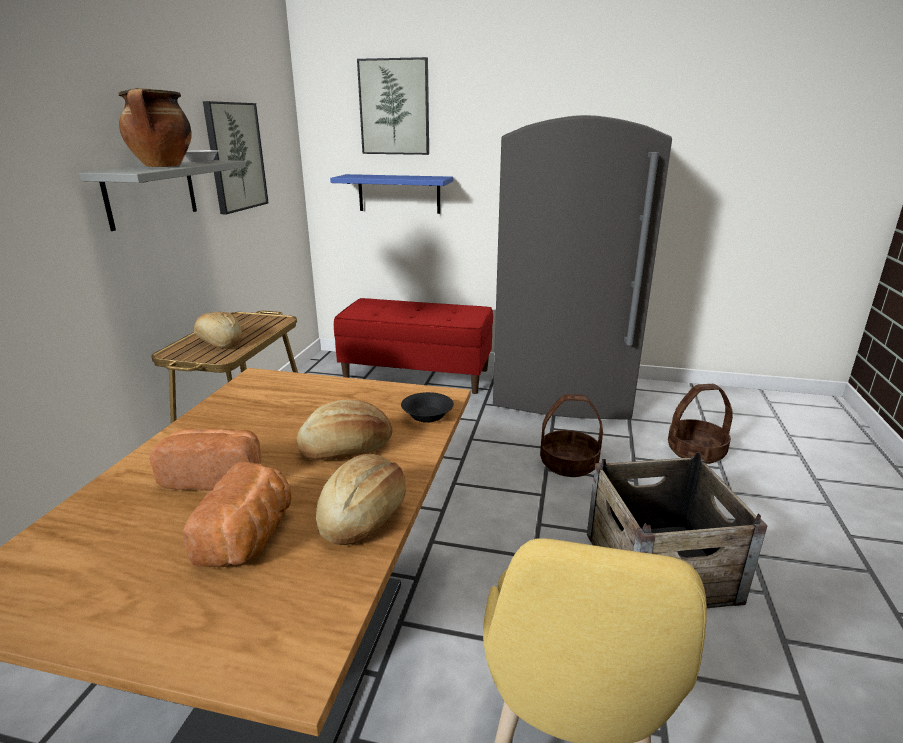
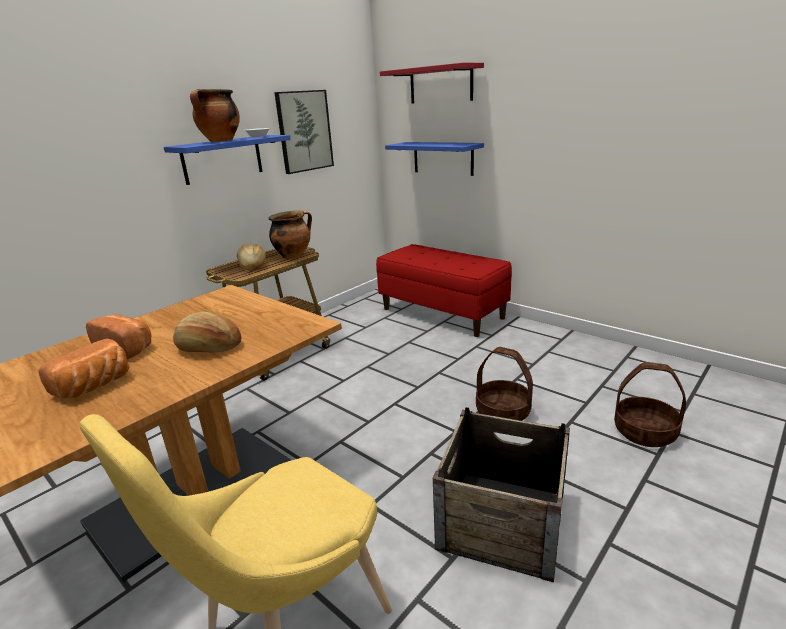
camera: 30 degrees right, 0 degrees up
(151, 193) = (222, 159): grey shelf -> blue shelf
(265, 323) = (294, 255): none -> cooking pot
(364, 515) = (160, 390): bread -> none
(394, 107) = (440, 84): picture -> red shelf
(426, 416) = (283, 336): black bowl -> none
(563, 394) = (556, 351): grey fridge -> none

